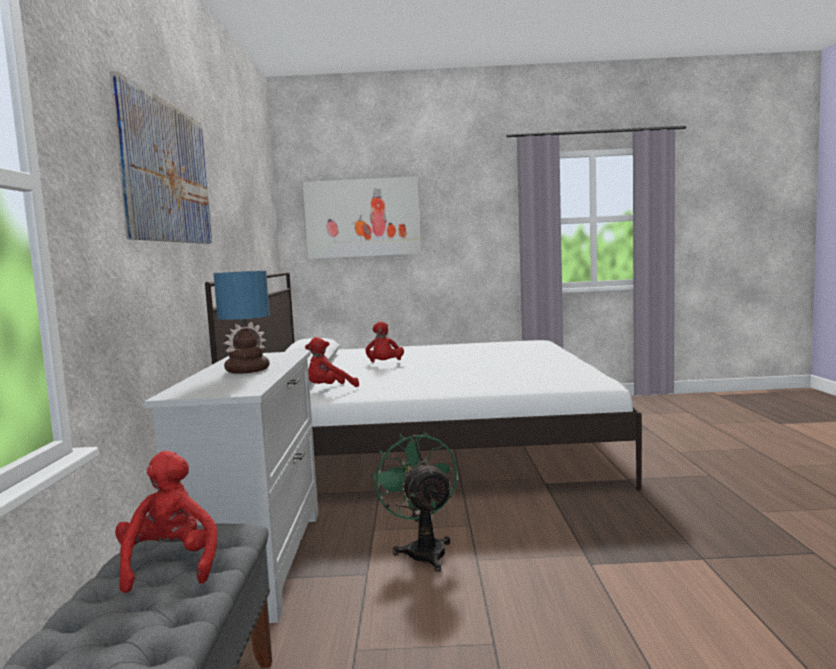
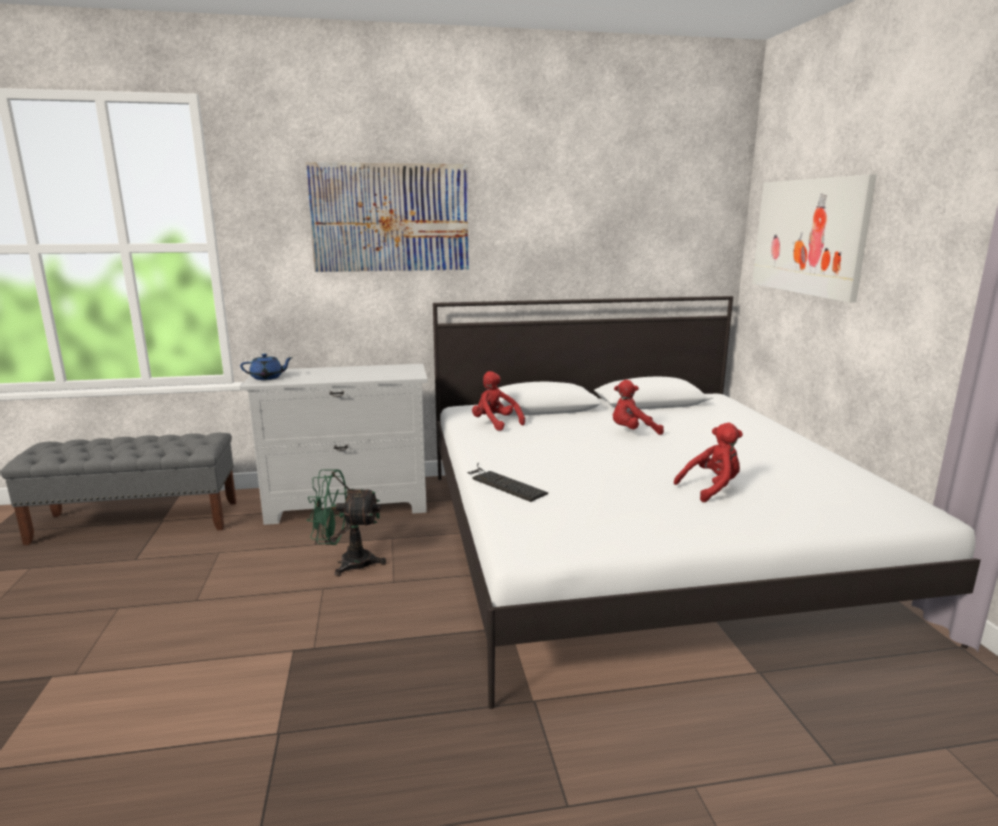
camera: 80 degrees right, 10 degrees up
(170, 565) = (170, 444): red plush toy -> red plush toy (711, 488)
(221, 390) = (267, 377): none -> blue teapot
(248, 370) = (338, 374): table lamp -> none
(423, 550) = (347, 563): green fan -> green fan turned 150 degrees counterclockwise
(488, 385) = (502, 483): none -> keyboard

